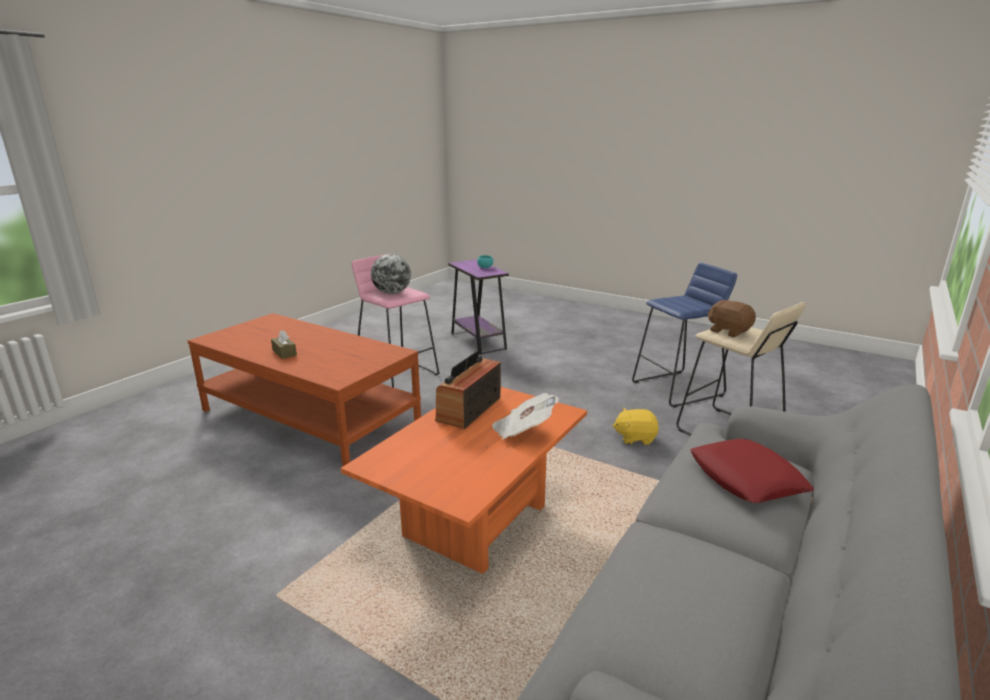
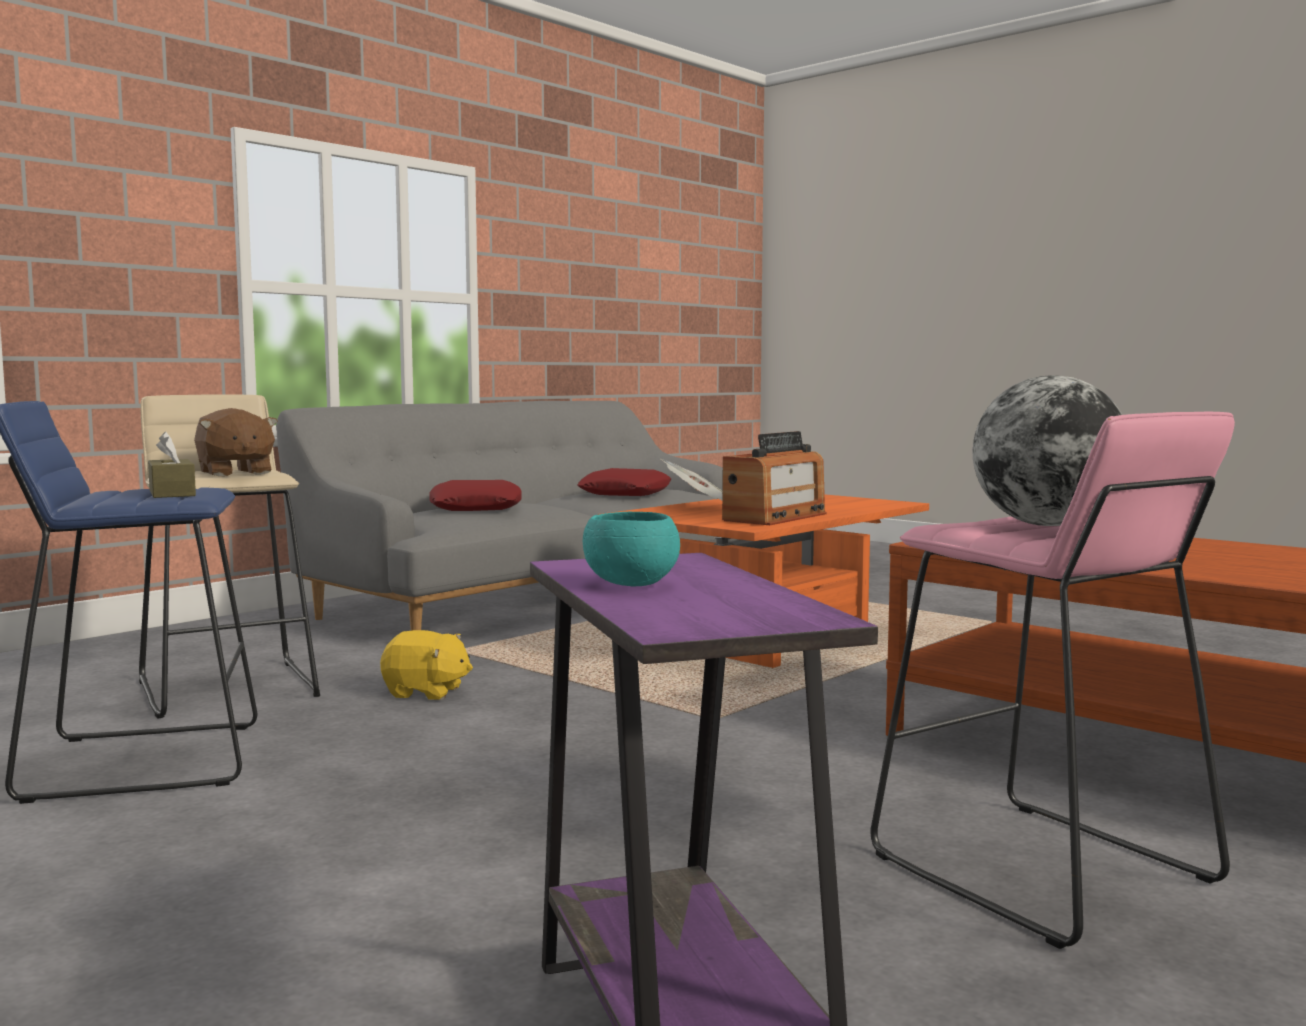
camera: 170 degrees left, 15 degrees down
(284, 353) = (1220, 549): brown tissue box -> brown tissue box (172, 493)
(678, 589) = (625, 493): none -> red pillow

